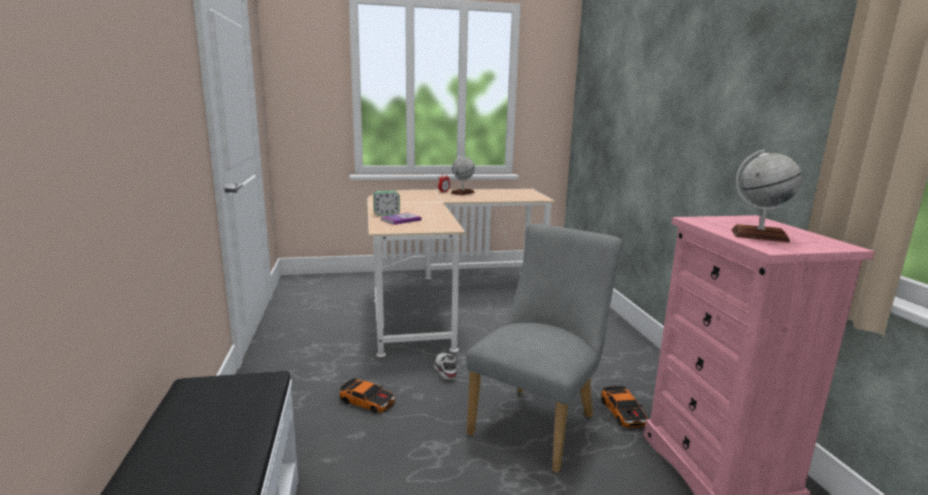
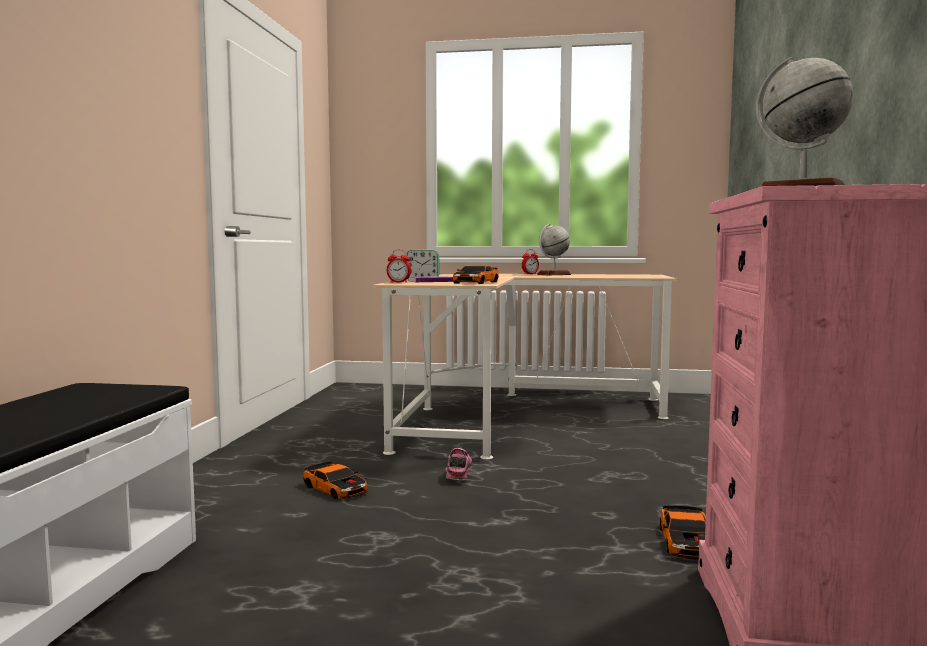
camera: 20 degrees right, 10 degrees down
(381, 226) = (399, 282): none -> alarm clock
(440, 223) = (476, 282): none -> toy car
(445, 370) = (457, 473): white shoe -> pink shoe
(538, 421) = (544, 533): grey chair -> none

